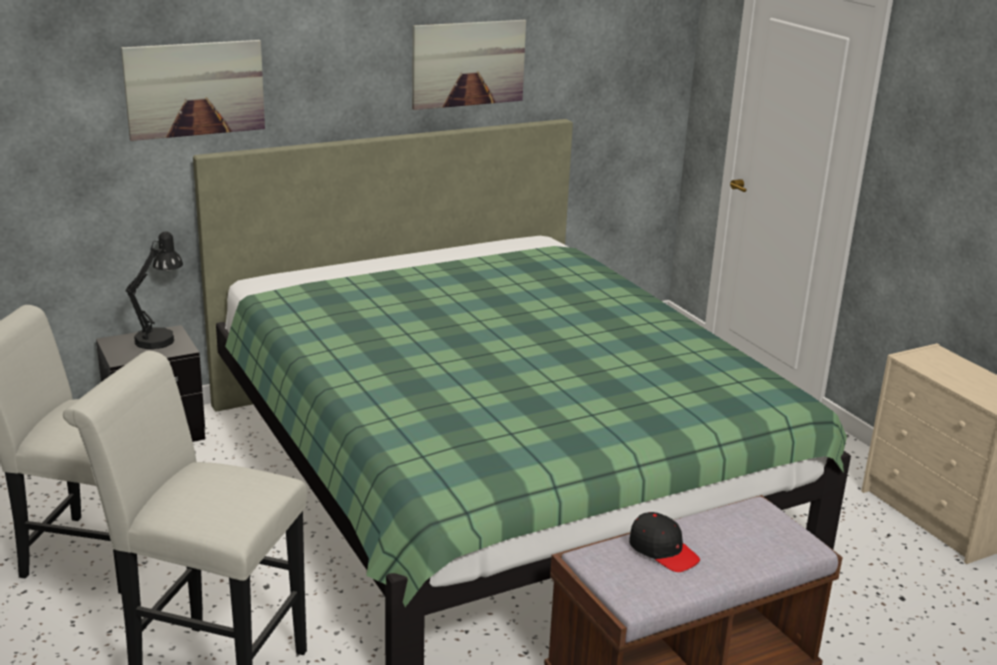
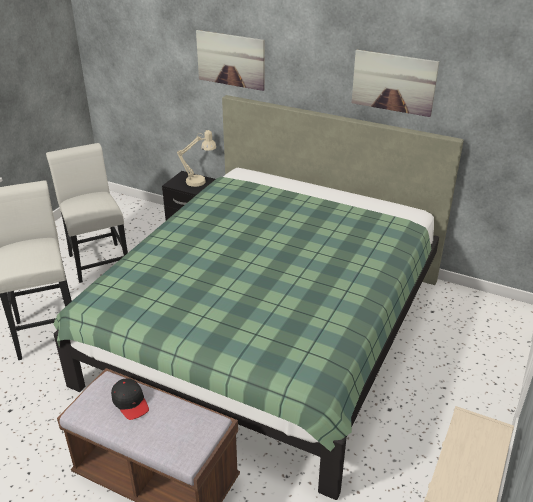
camera: 55 degrees right, 10 degrees up
(160, 337) = (200, 181): black table lamp -> beige table lamp
(663, 551) = (130, 402): black cap -> black cap turned 45 degrees counterclockwise

